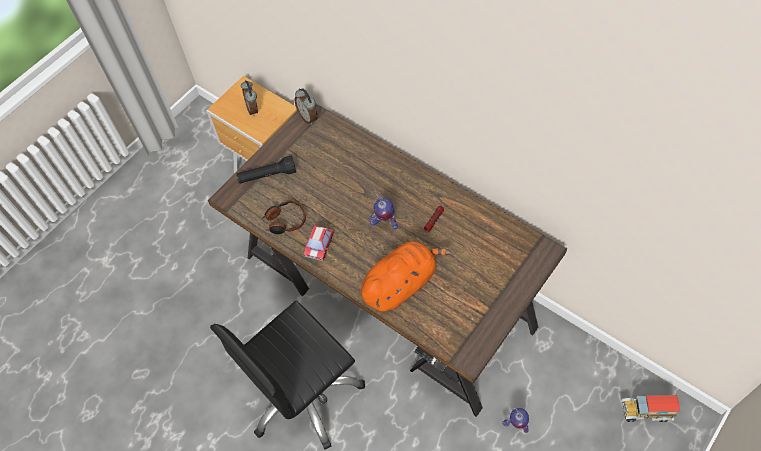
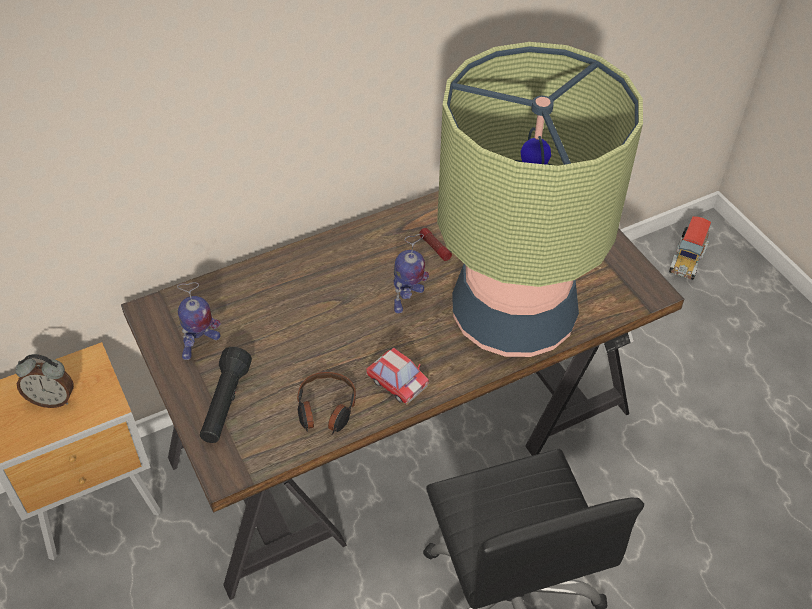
camera: 70 degrees left, 10 degrees down
(308, 117) = (156, 315): alarm clock -> none
(401, 284) = (512, 316): orange plush toy -> table lamp
(515, 425) = (656, 380): toy robot -> toy robot (200, 345)

